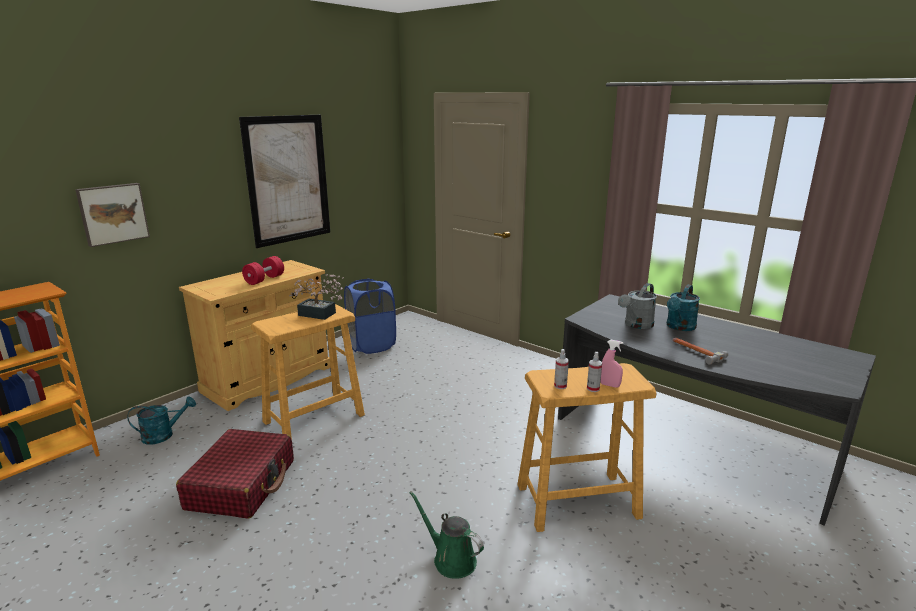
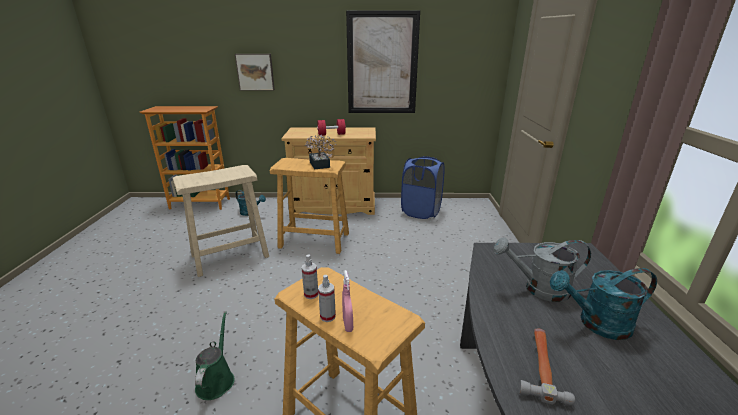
camera: 50 degrees right, 5 degrees up
(242, 484) = (230, 256): red suitcase -> beige stool

